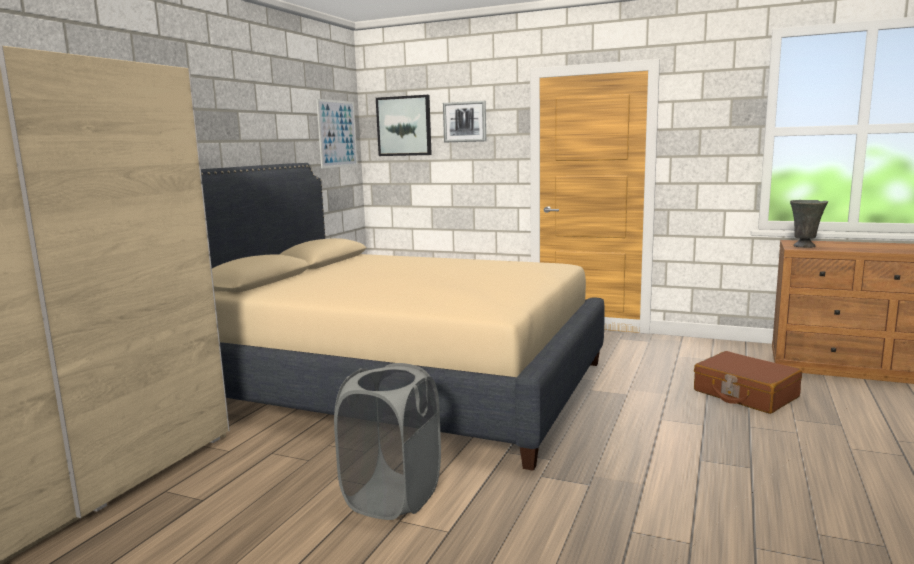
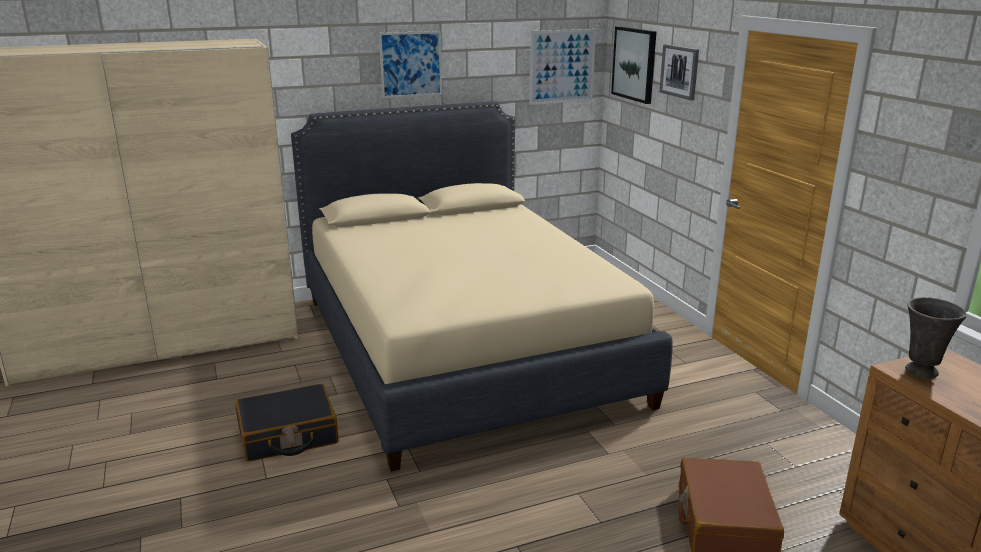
camera: 45 degrees right, 10 degrees up
(237, 123) = (411, 64): none -> picture
(392, 496) = (288, 435): grey laundry basket -> black suitcase

